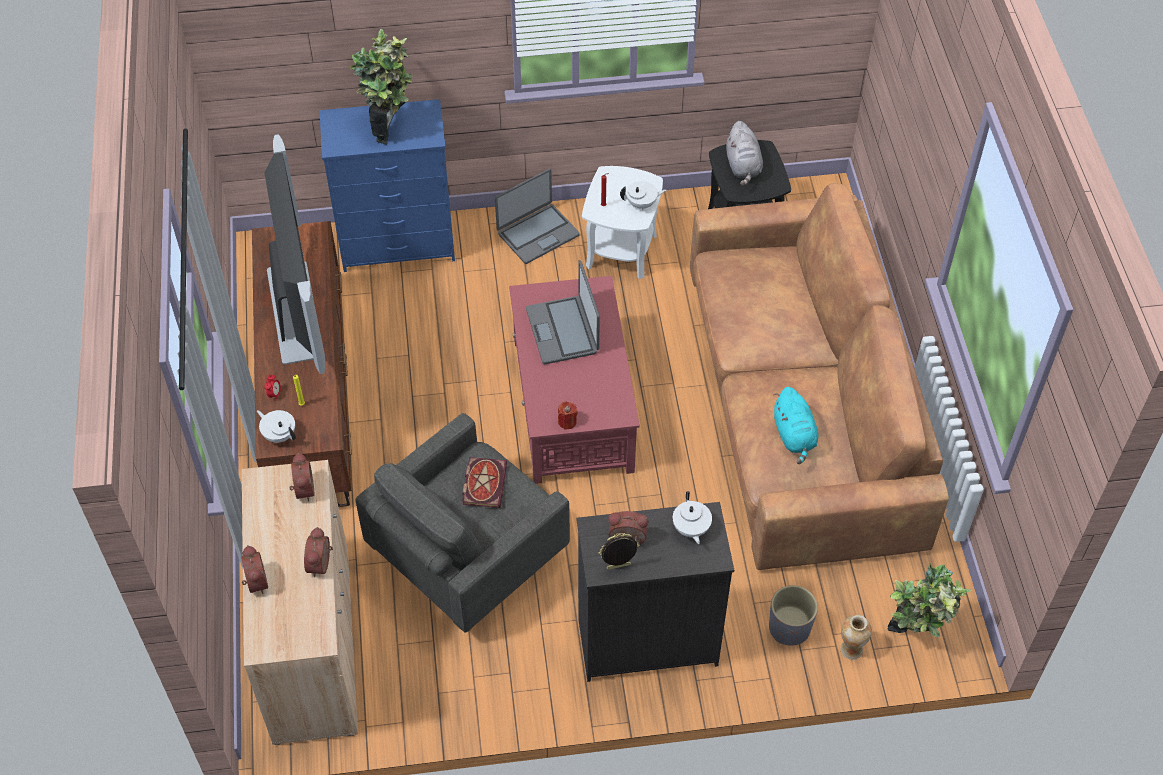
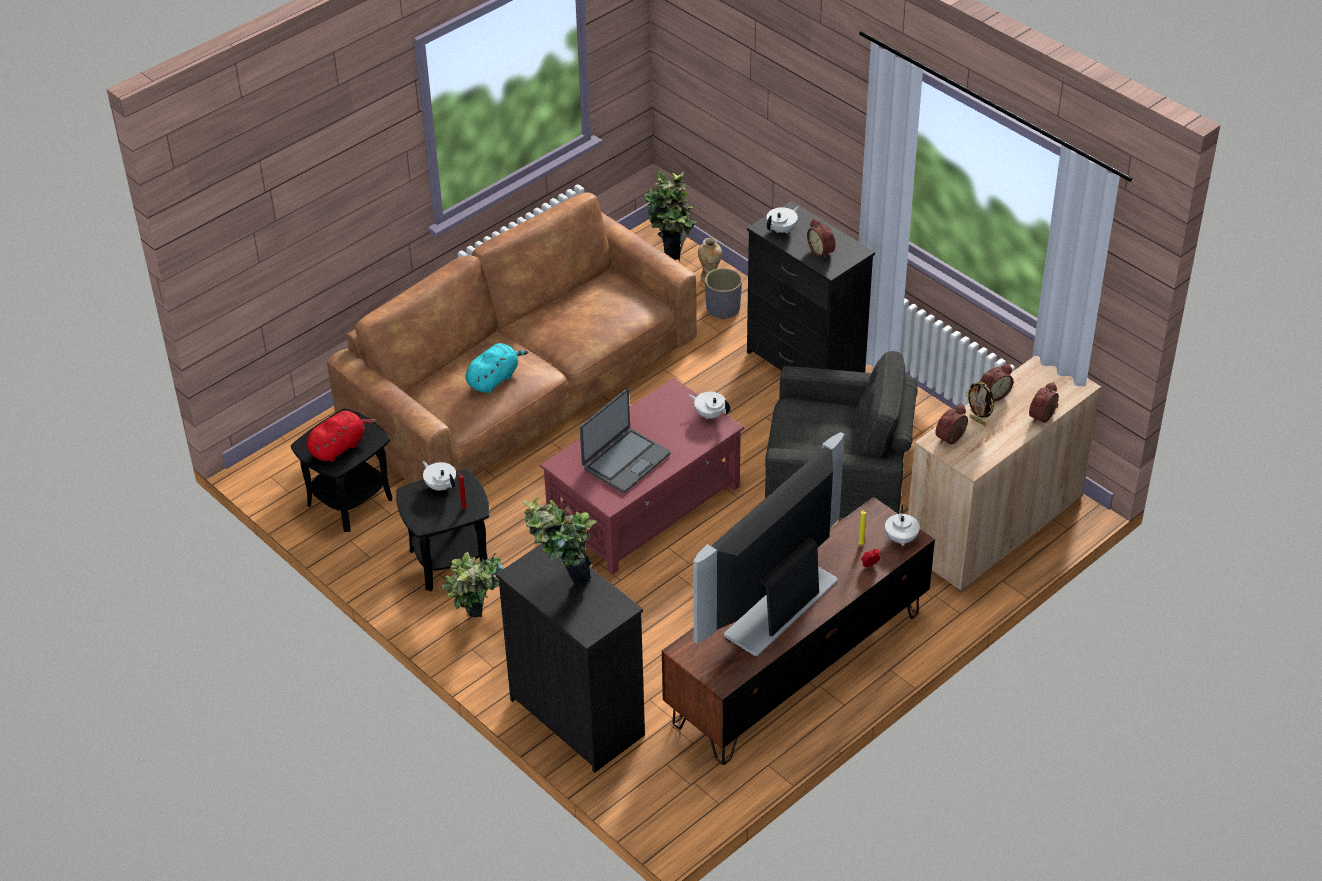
camera: 125 degrees left, 10 degrees down
(398, 245) = (577, 716): blue dresser -> black dresser
(483, 482) = (805, 435): book -> none
(537, 234) = (477, 627): laptop -> potted plant
(567, 422) = (709, 414): red candle -> white teapot
(618, 567) = (846, 245): picture frame -> picture frame (978, 421)
(620, 251) = (449, 561): white side table -> black side table
(743, 166) = (339, 447): grey plush toy -> red plush toy
(794, 436) = (598, 309): turquoise plush toy -> turquoise plush toy (494, 379)

